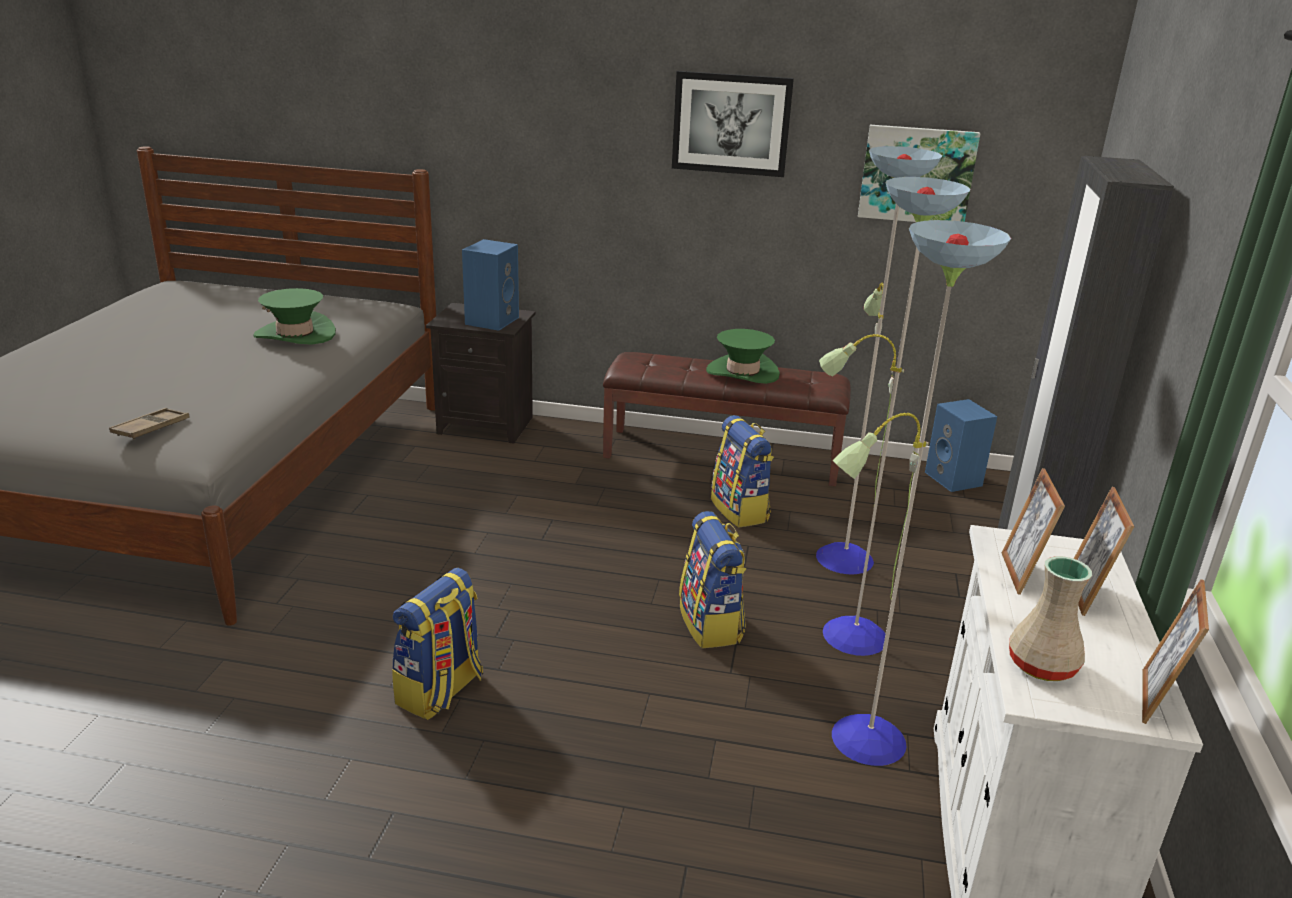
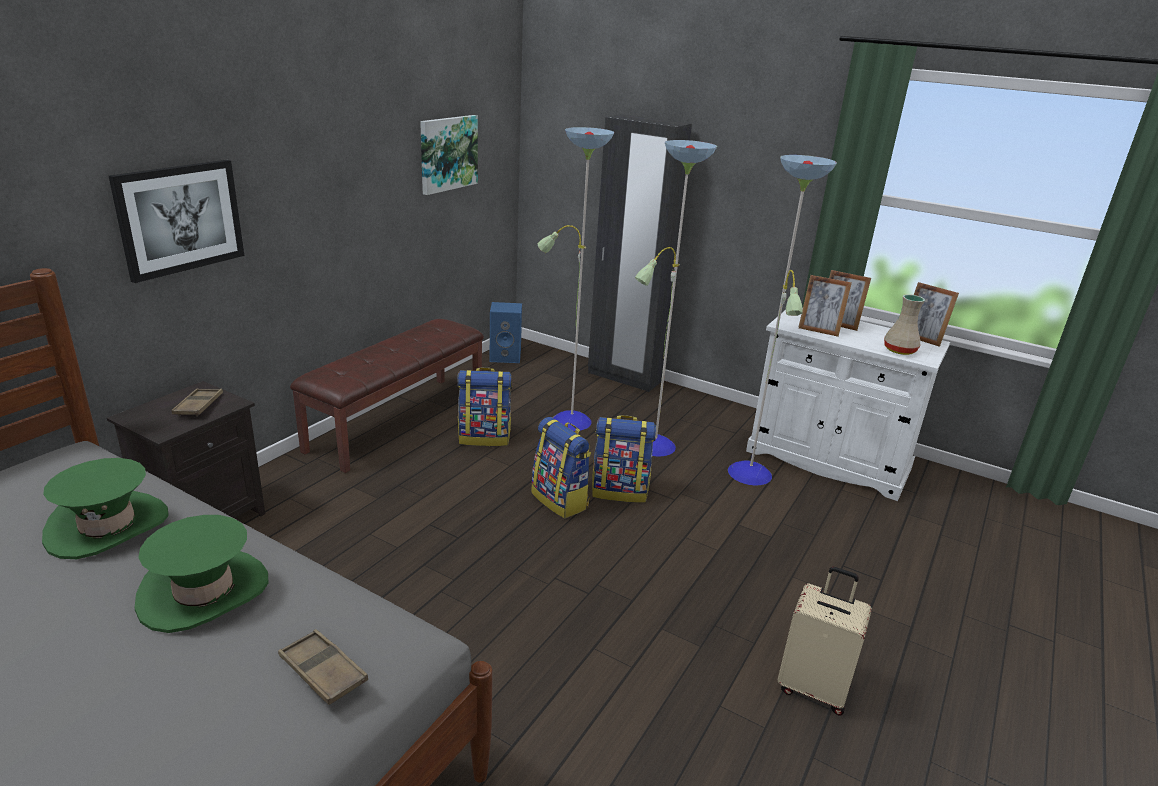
camera: 70 degrees left, 0 degrees up
(401, 840) = (813, 688): none -> beige suitcase
(440, 691) = (649, 637): backpack -> backpack (561, 500)
(491, 320) = (199, 406): blue speaker -> brown tray
(731, 124) = (336, 139): picture -> picture (180, 218)
(742, 372) = (402, 345): green hat -> green hat (204, 591)

